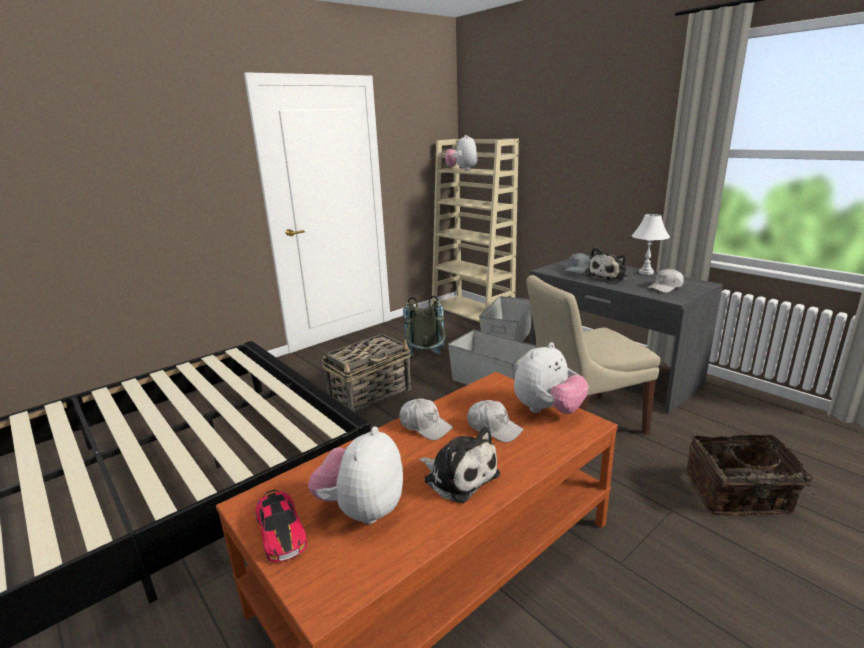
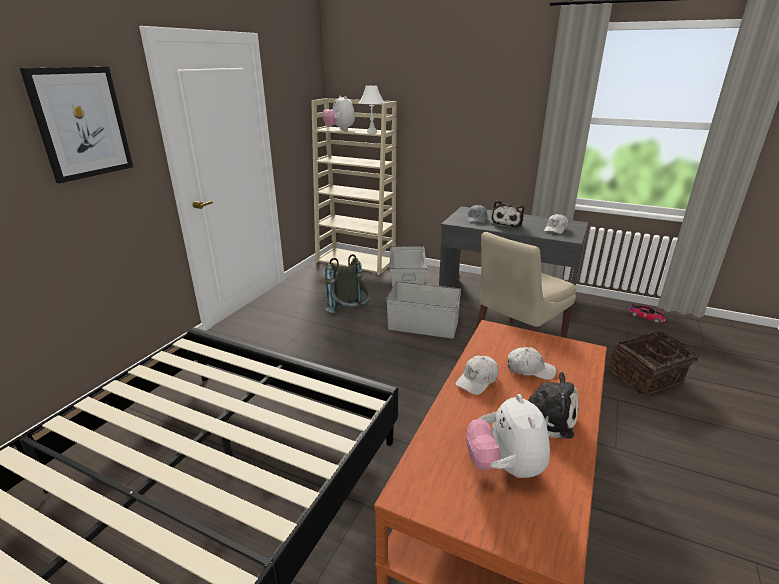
camera: 25 degrees left, 5 degrees up
(180, 153) = (81, 123): none -> picture
(281, 531) = (460, 508): toy car -> toy car (646, 316)
(371, 393) = (324, 357): basket -> none
(425, 426) = (477, 380): white cap -> white cap turned 120 degrees clockwise
(547, 410) = (552, 345): plush toy -> none
(645, 272) = (528, 217): white table lamp -> white table lamp (371, 132)

